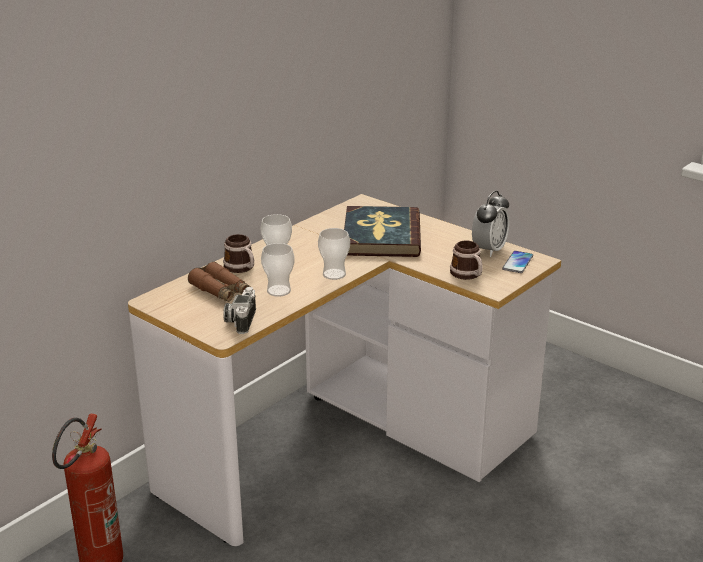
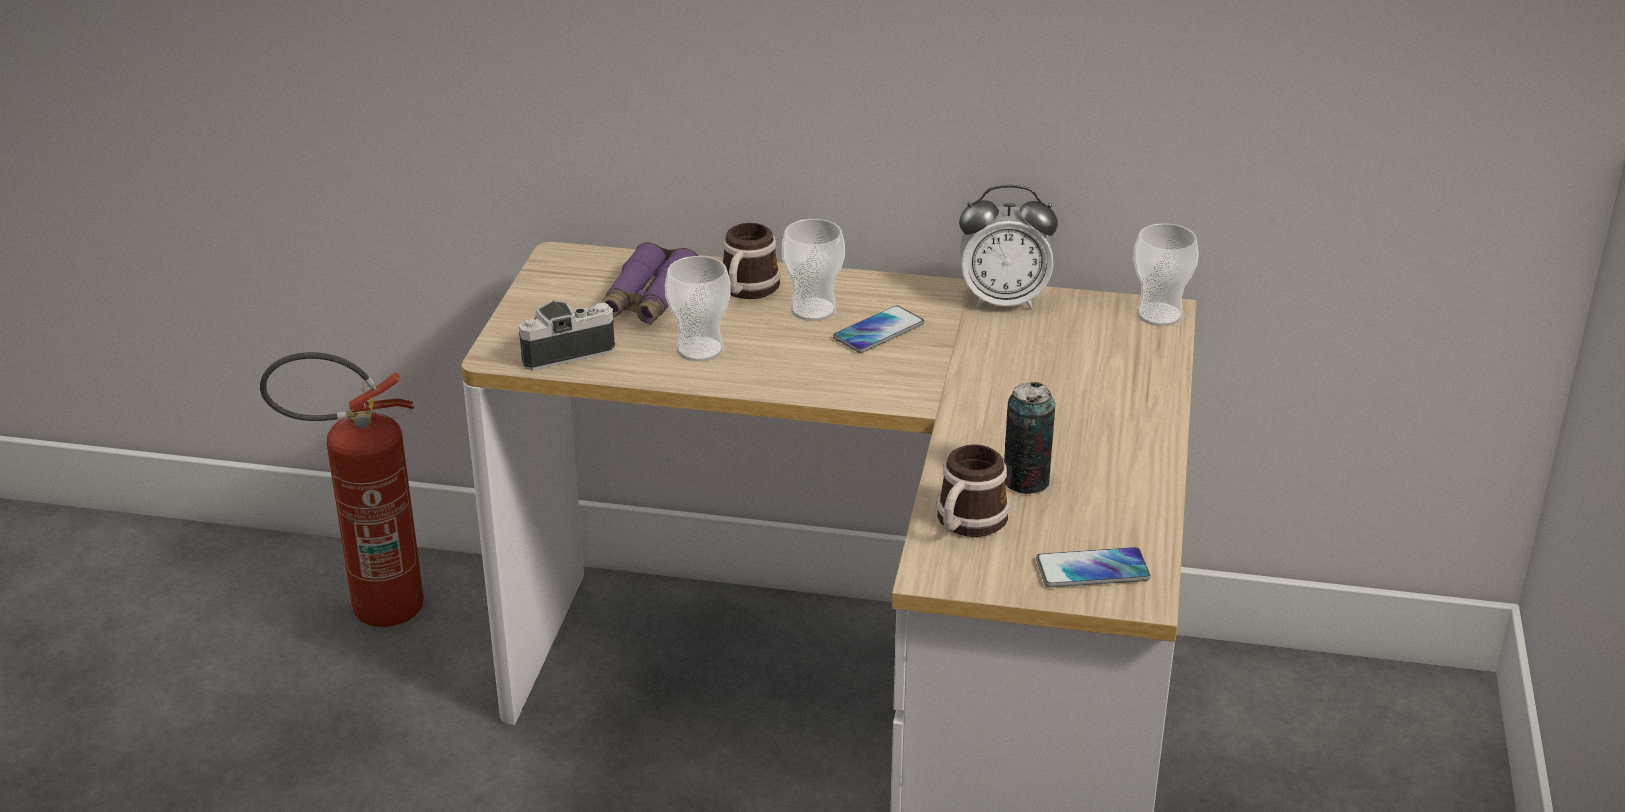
camera: 60 degrees right, 5 degrees up
(221, 291) = (648, 301): brown binoculars -> purple binoculars
(311, 252) = (878, 331): none -> phone
(334, 274) = (815, 380): cup -> cup (1159, 315)
(381, 236) = (1026, 378): book -> none
(451, 257) = (1026, 481): none -> can
(489, 250) = (1112, 518): alarm clock -> alarm clock (1003, 300)

